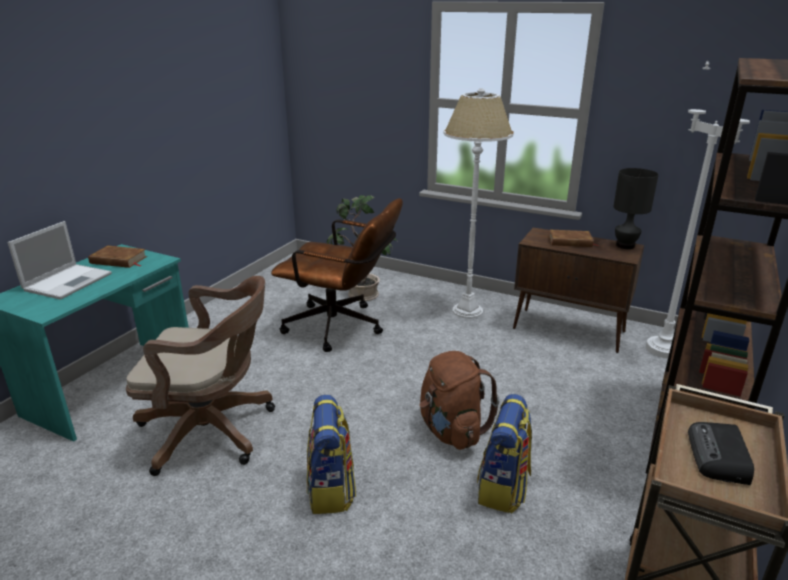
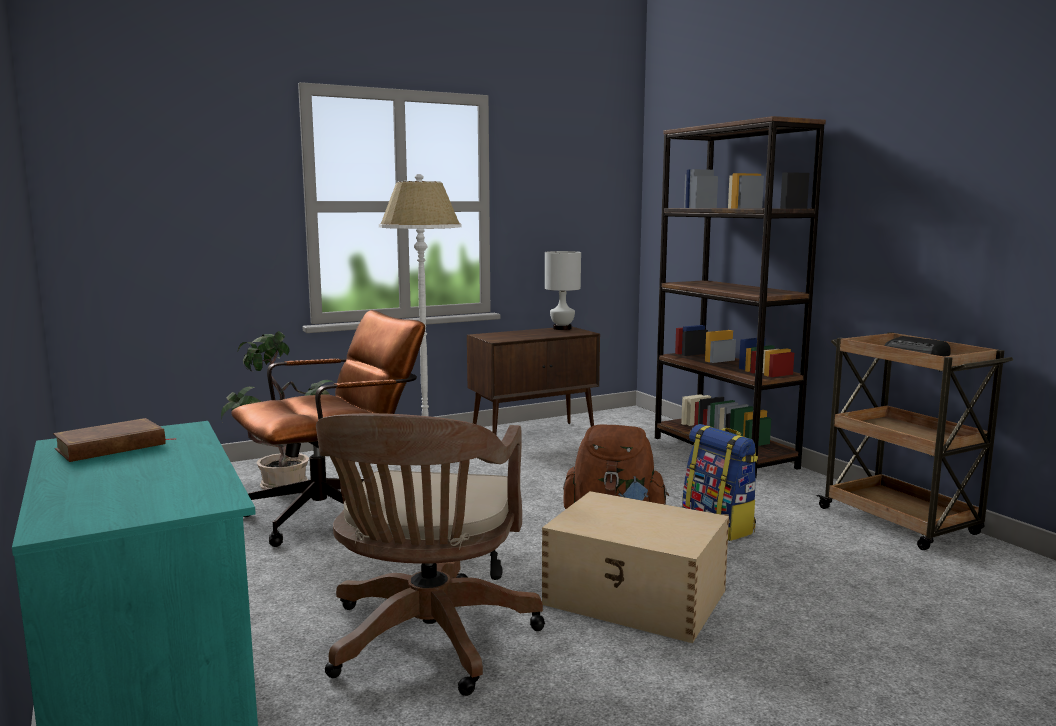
camera: 55 degrees left, 15 degrees down
(69, 281) = (113, 479): laptop -> none
(214, 431) = (427, 642): brown office chair -> brown office chair turned 150 degrees clockwise
(331, 490) = (636, 598): backpack -> beige storage box
(570, 241) = (522, 334): brown book -> none
(625, 245) = (562, 328): black table lamp -> white table lamp
(663, 349) = (613, 423): white floor lamp -> none

